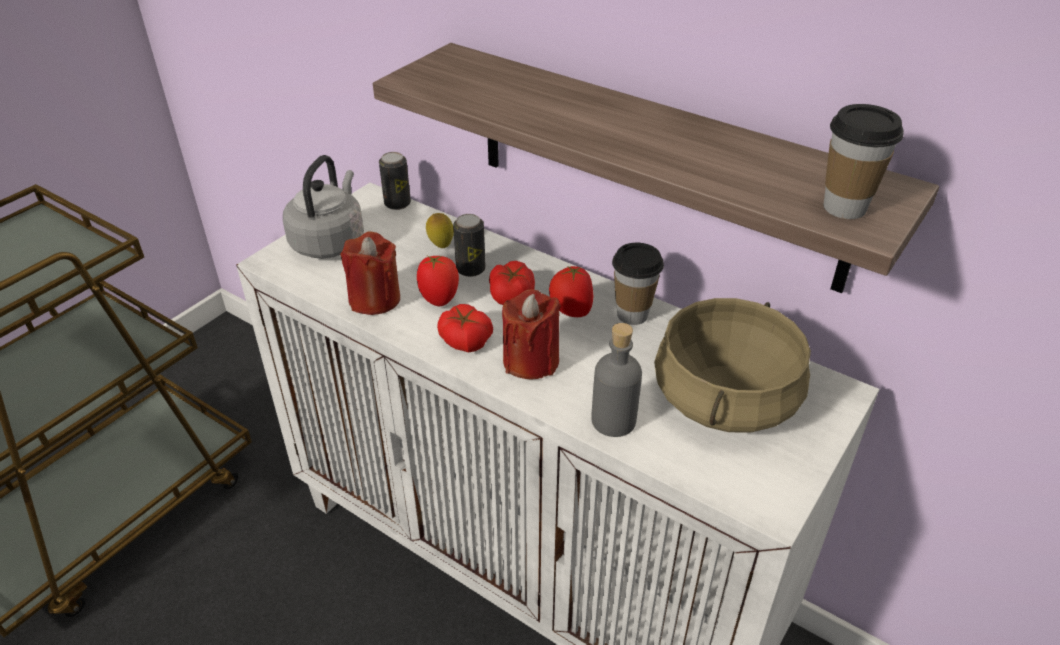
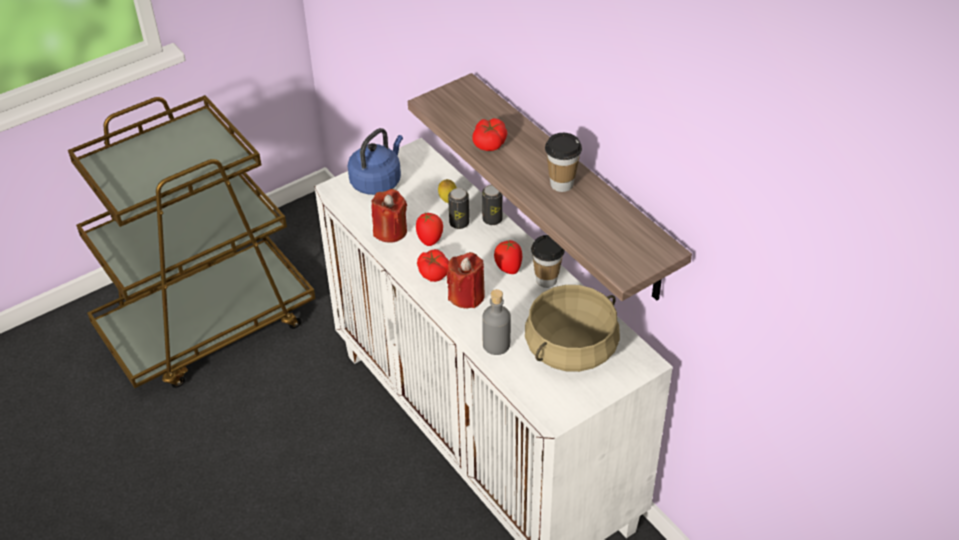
camera: 20 degrees right, 5 degrees up
(330, 241) = (377, 181): grey kettle -> blue kettle
(397, 203) = (432, 160): can -> can (492, 219)
(512, 295) = (477, 248): tomato -> tomato (490, 143)
(844, 207) = (622, 256): cup -> cup (561, 184)

